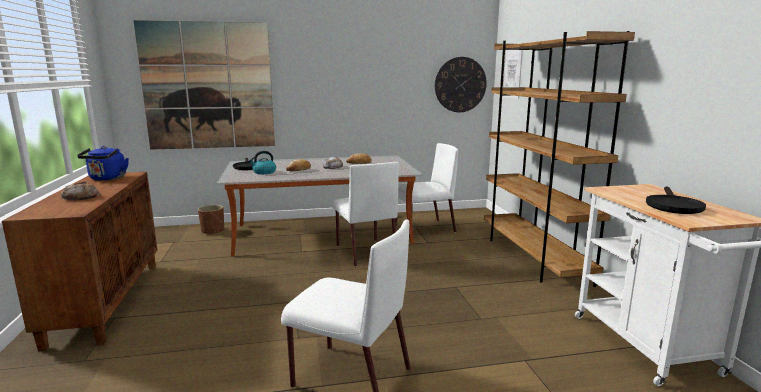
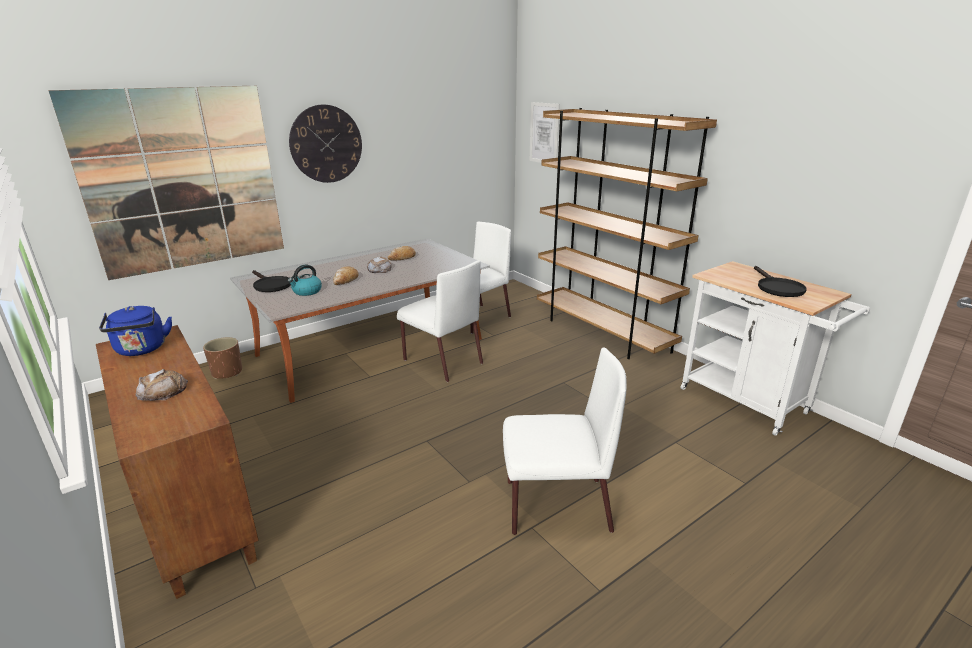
camera: 25 degrees left, 10 degrees up
(460, 84) = (483, 148): wall clock -> wall clock (326, 144)

